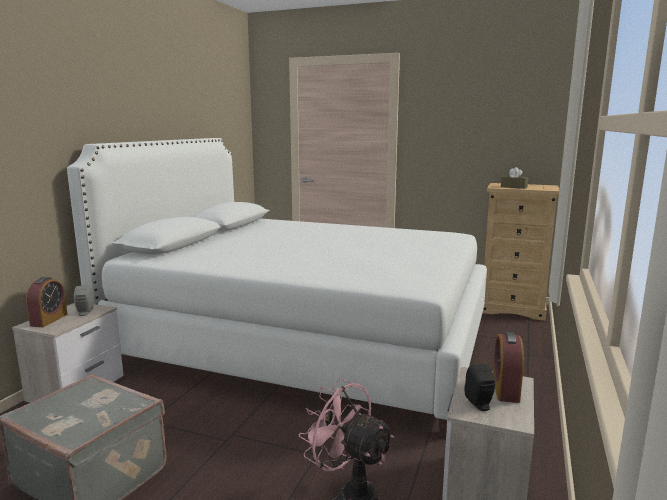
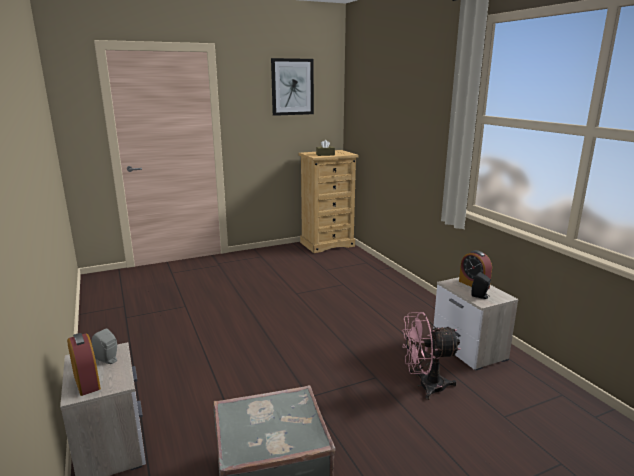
camera: 45 degrees left, 5 degrees up
(305, 342) = (240, 315): white bed -> none
(491, 100) = (292, 87): none -> picture

